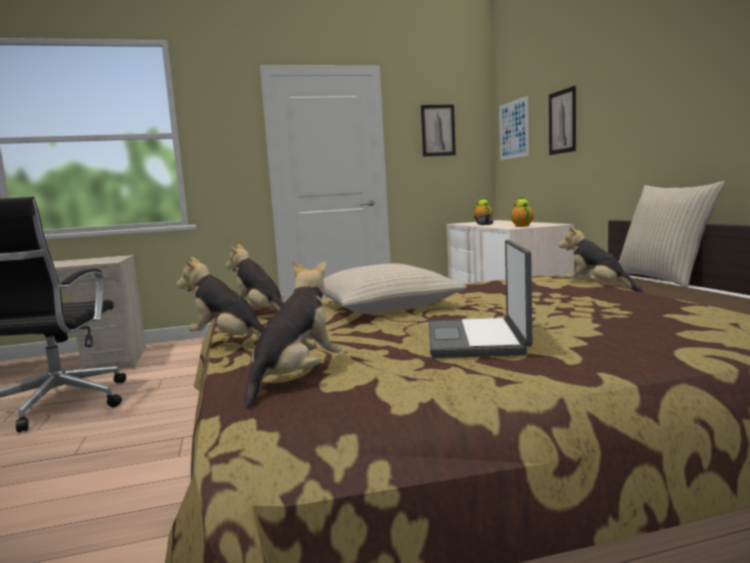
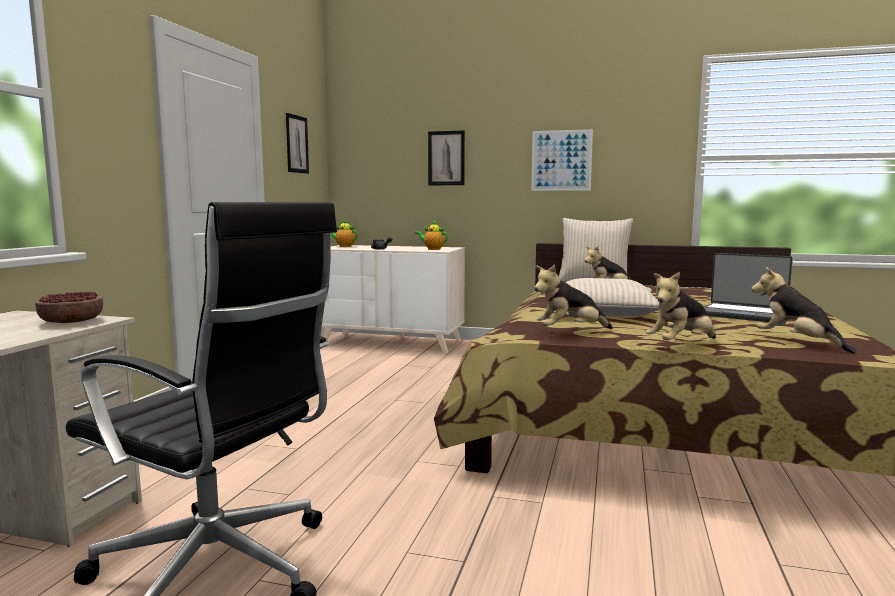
camera: 60 degrees left, 0 degrees up
(101, 261) = (71, 322): none -> bowl
(513, 129) = (368, 155): picture -> picture (561, 160)

